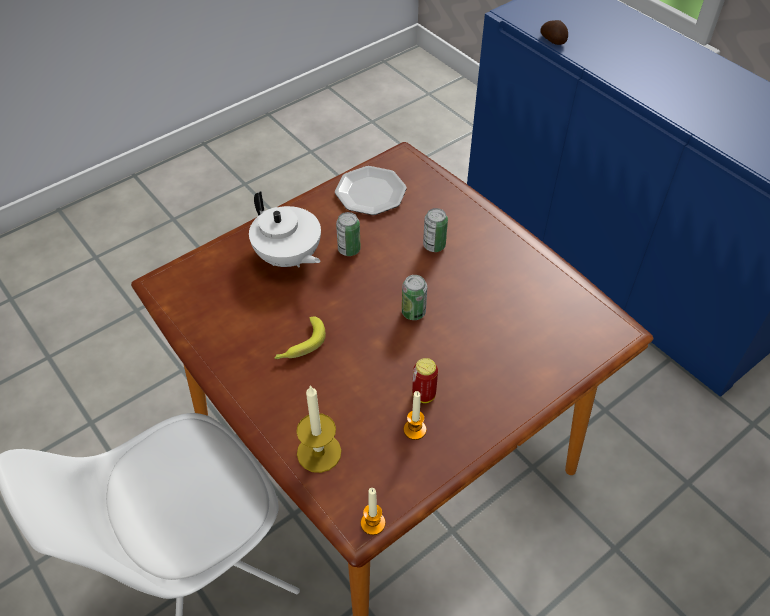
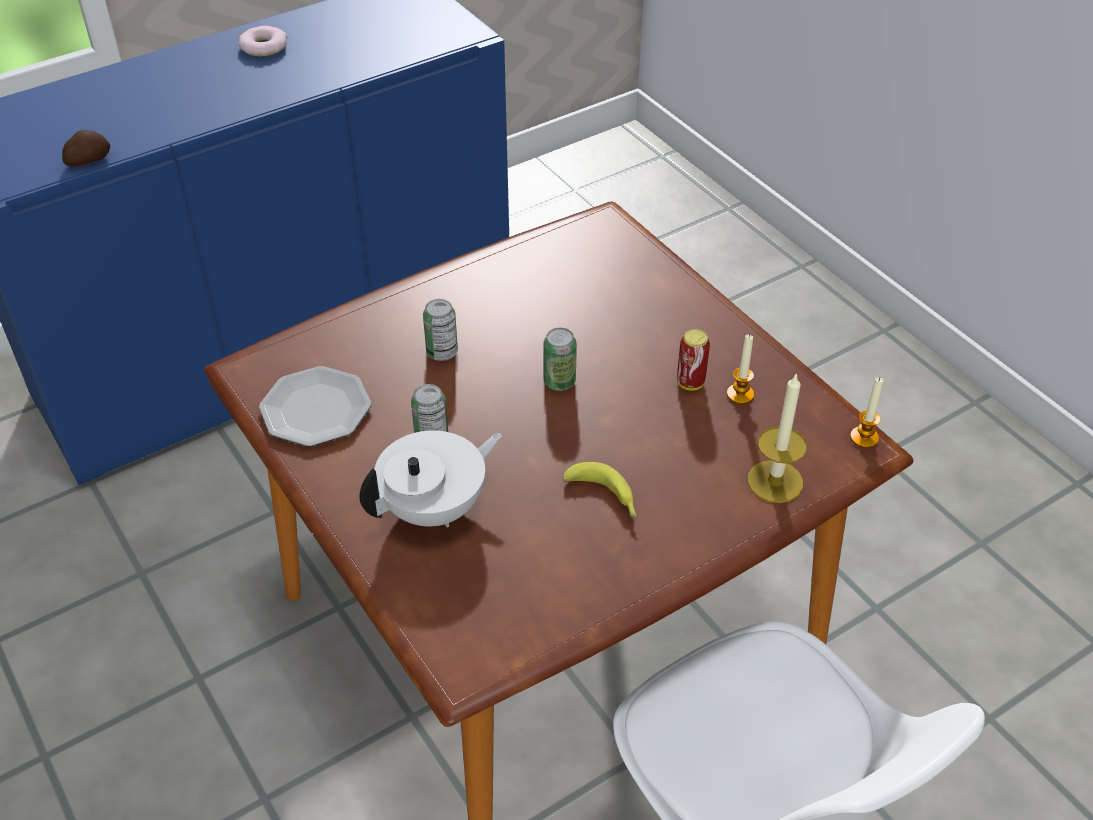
camera: 85 degrees left, 5 degrees down
(728, 87) = (264, 46): none -> donut

